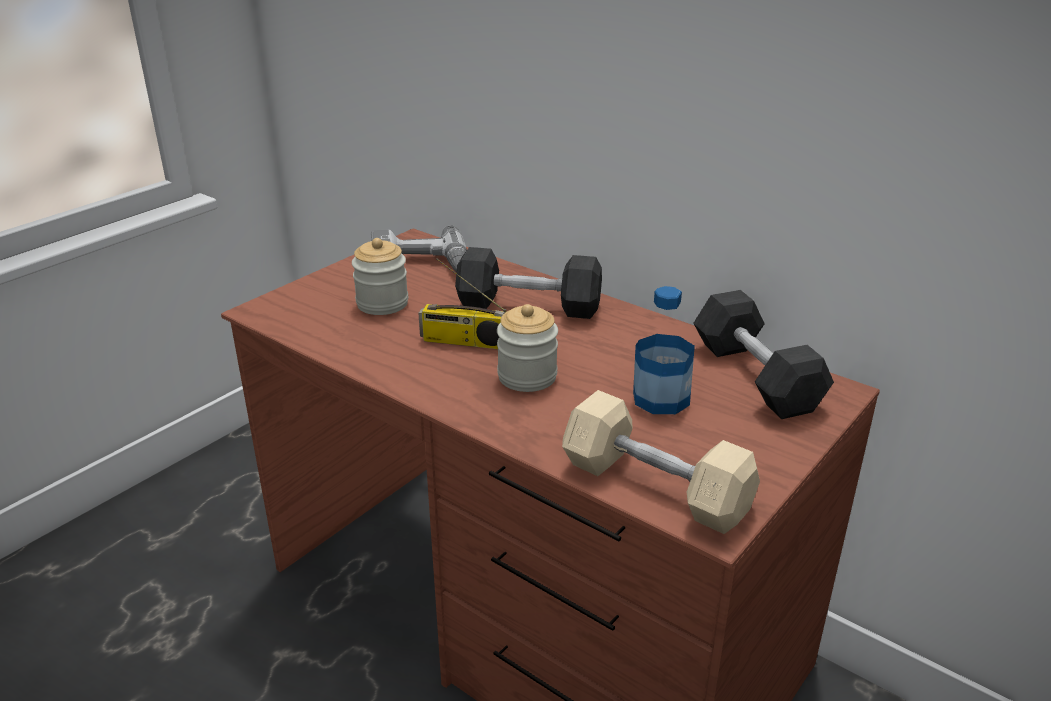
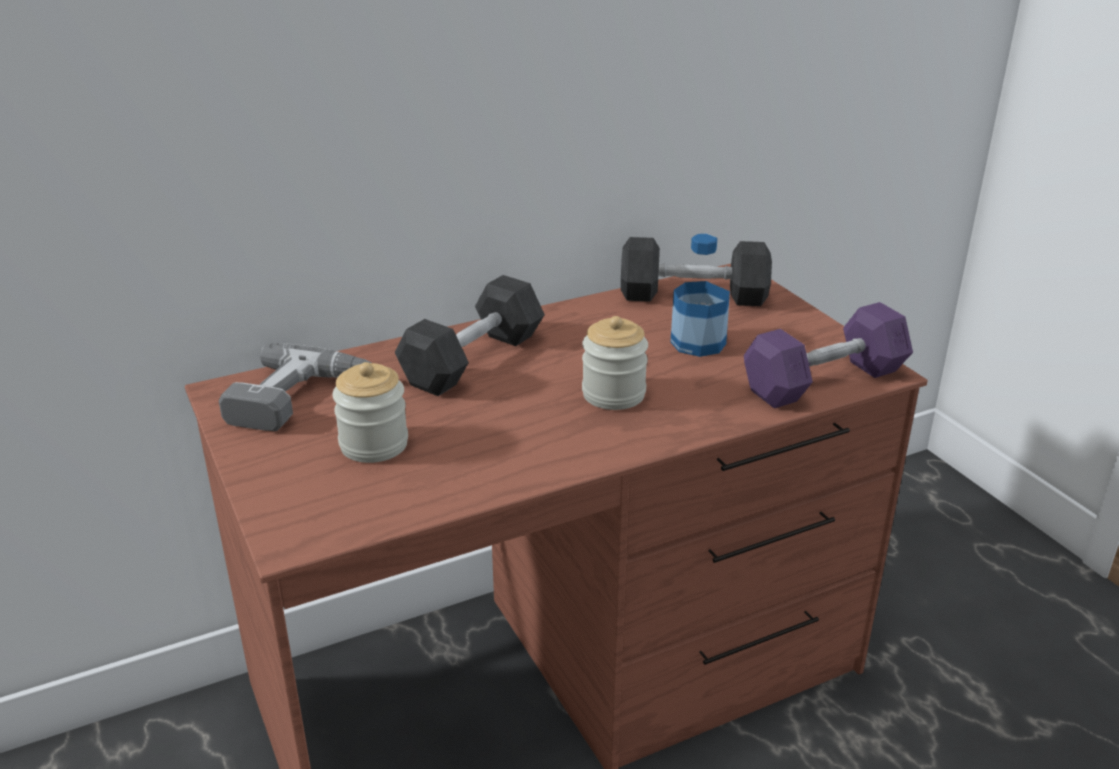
camera: 65 degrees left, 0 degrees up
(464, 342) = (515, 412): radio -> none
(655, 487) = (824, 381): beige dumbbell -> purple dumbbell

